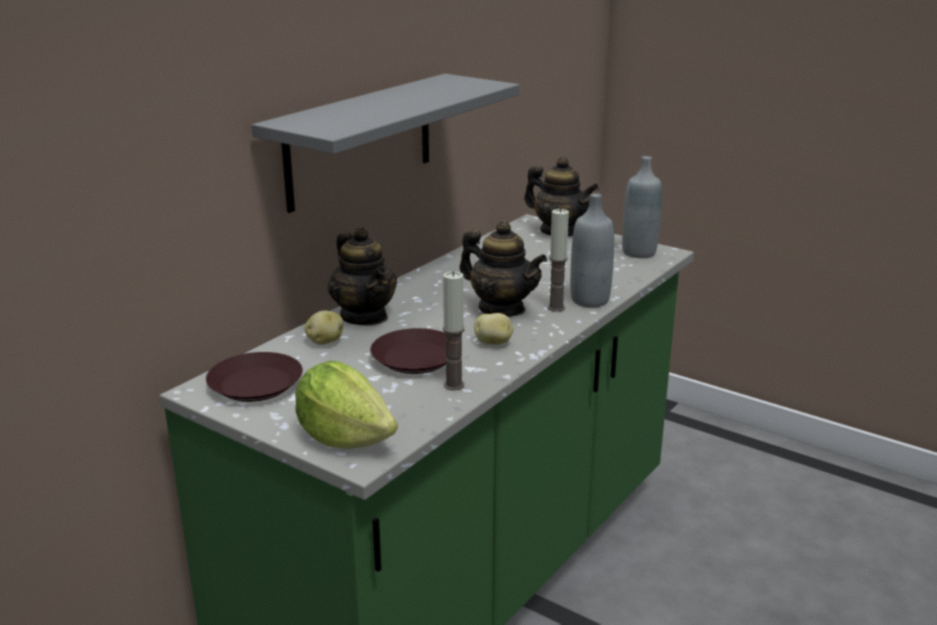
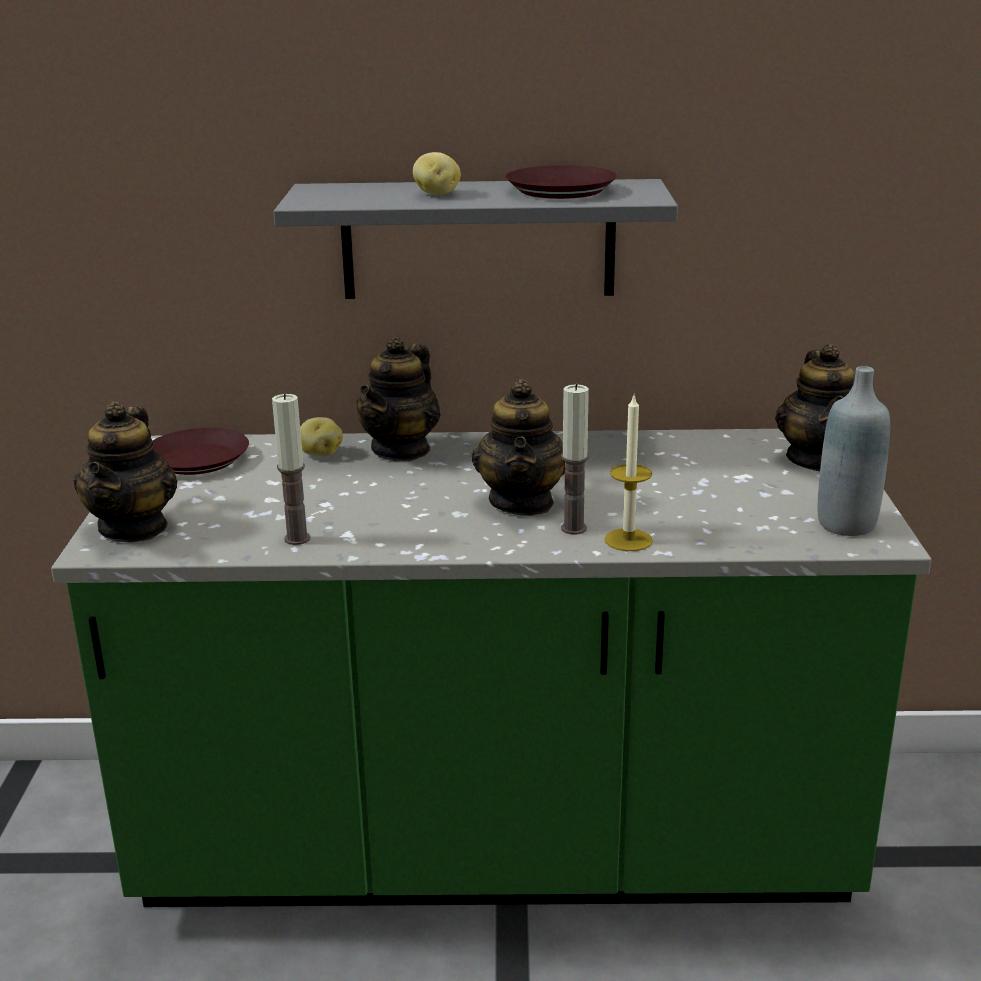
camera: 55 degrees right, 0 degrees up
(345, 437) = (134, 528): lettuce -> teapot
(416, 358) = (336, 503): brown plate -> brown plate (561, 191)
(493, 343) = (425, 526): potato -> potato (436, 194)
(589, 300) = (628, 540): grey bottle -> candle

